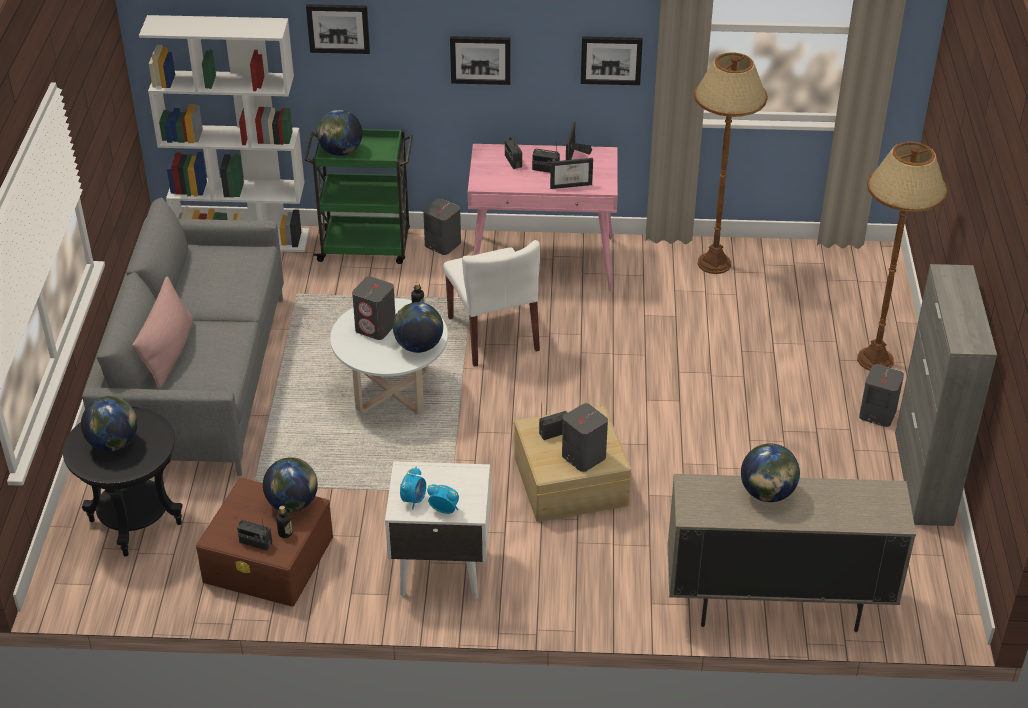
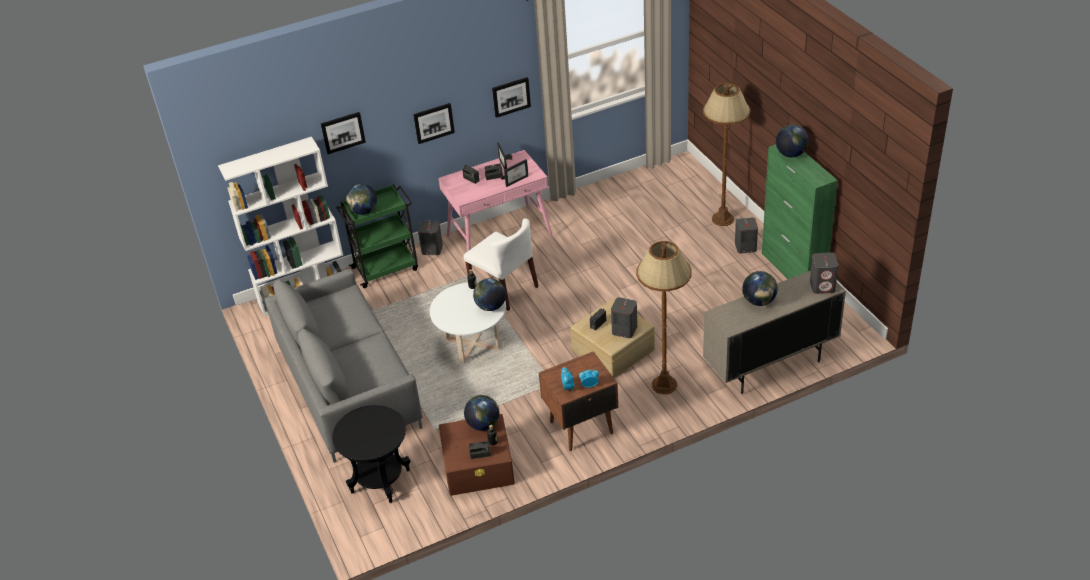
camera: 25 degrees left, 0 degrees up
(113, 444) = (366, 433): globe -> globe (791, 154)
(169, 353) = (347, 370): pink pillow -> none
(376, 327) = (456, 306): grey speaker -> grey speaker (822, 286)
(440, 569) = (580, 427): white nightstand -> brown nightstand
(714, 263) = (597, 200): brown floor lamp -> brown floor lamp (664, 385)
(923, 478) = (793, 271): grey cabinet -> green cabinet

